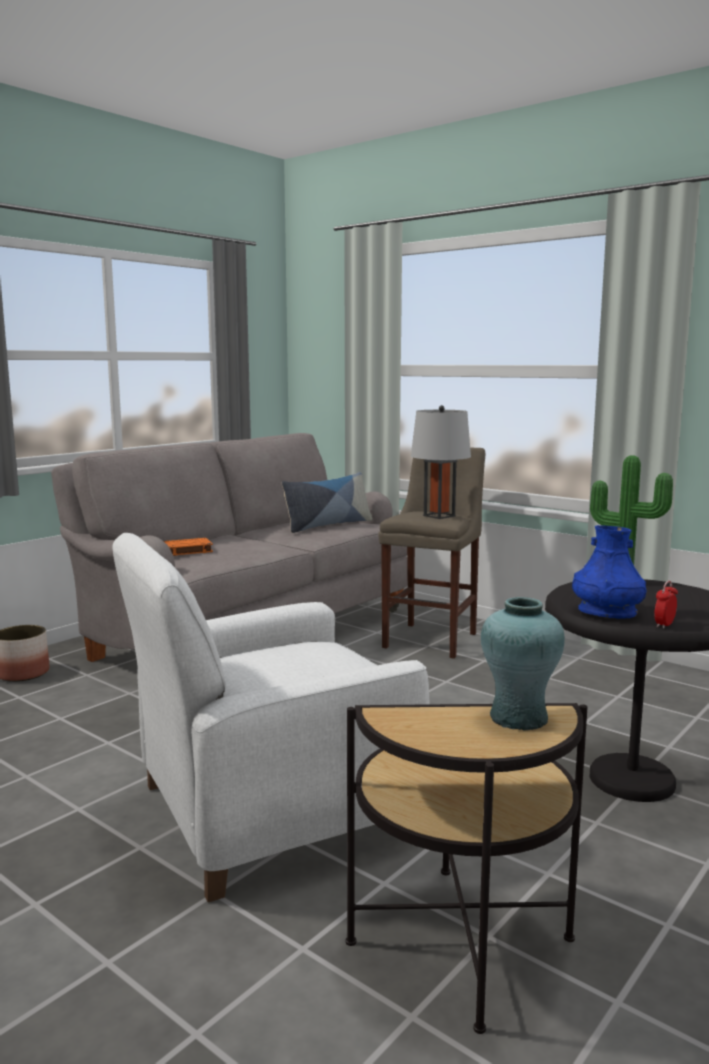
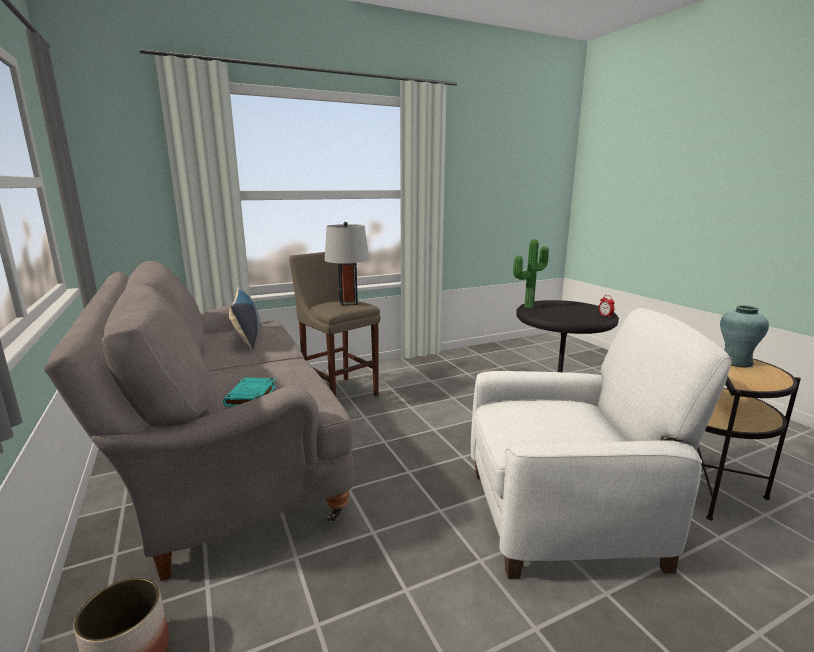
camera: 65 degrees left, 5 degrees up
(186, 551) = (251, 396): orange book -> turquoise book
(270, 811) = (564, 516): white armchair -> white armchair turned 90 degrees counterclockwise
(607, 612) = (583, 319): blue vase -> none

